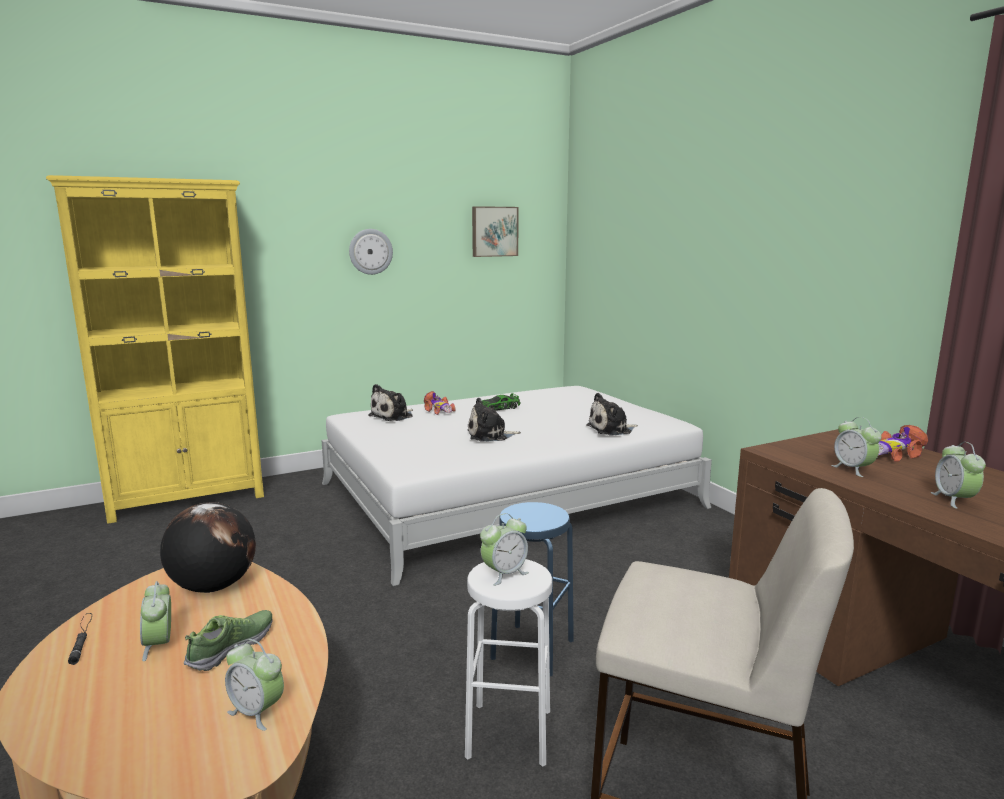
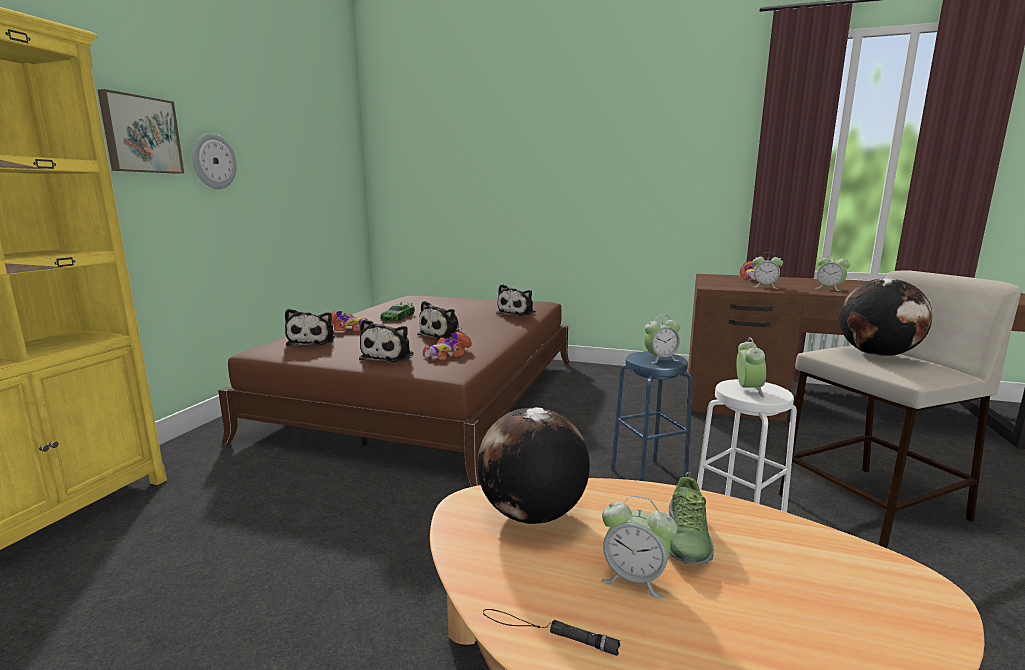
camera: 45 degrees left, 0 degrees up
(232, 647) = (686, 538): shoe -> shoe turned 150 degrees counterclockwise
(257, 712) = (826, 557): alarm clock -> alarm clock (660, 359)
(404, 444) = (389, 356): none -> plush toy
(442, 455) = (446, 354): none -> toy car
(494, 231) = (317, 150): picture -> picture (140, 134)
(507, 495) = (429, 395): white bed -> brown bed
(687, 596) = (877, 354): none -> globe

